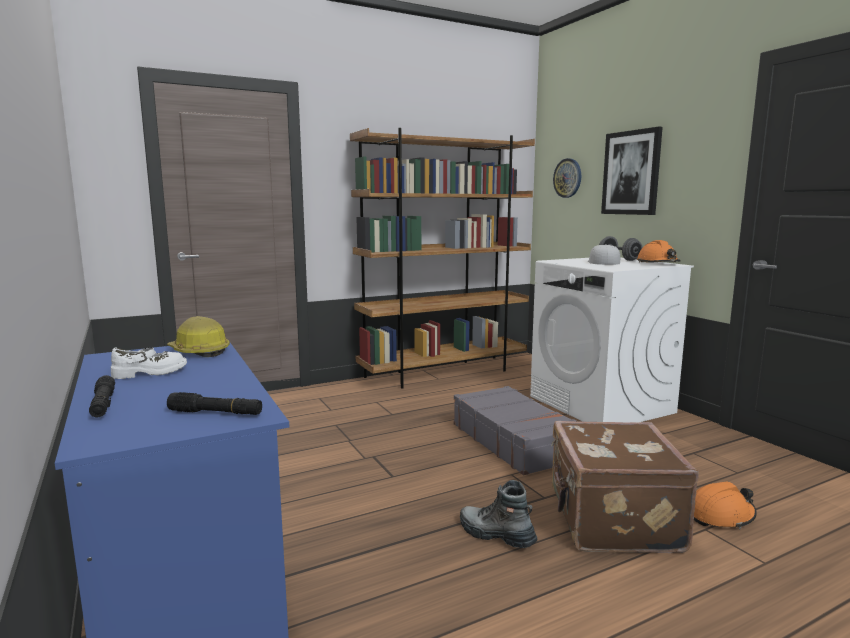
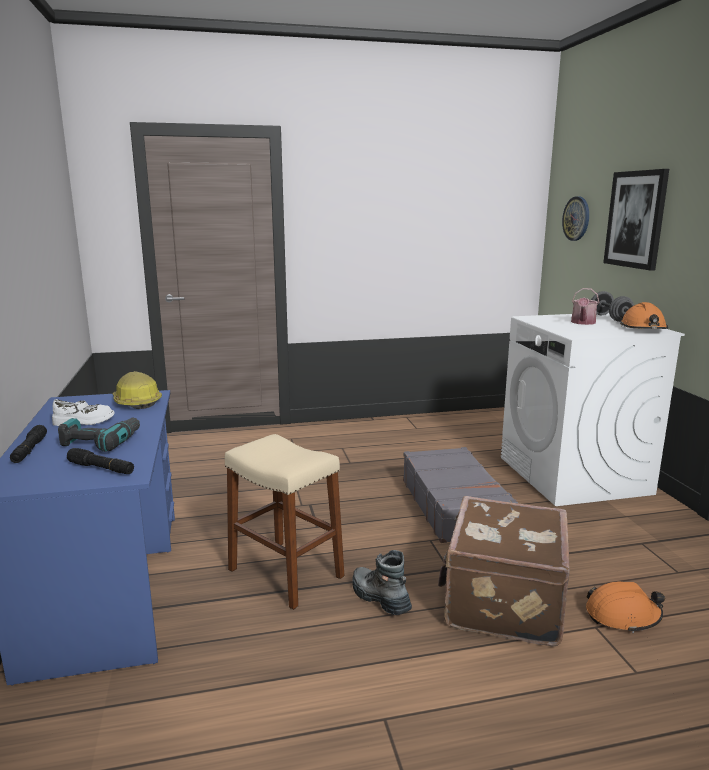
camera: 15 degrees right, 5 degrees up
(190, 388) = (101, 441): none -> power drill
(385, 525) = (285, 573): none -> beige stool
(444, 372) = (426, 422): brown bookcase -> none
(603, 262) = (582, 323): white cap -> watering can

